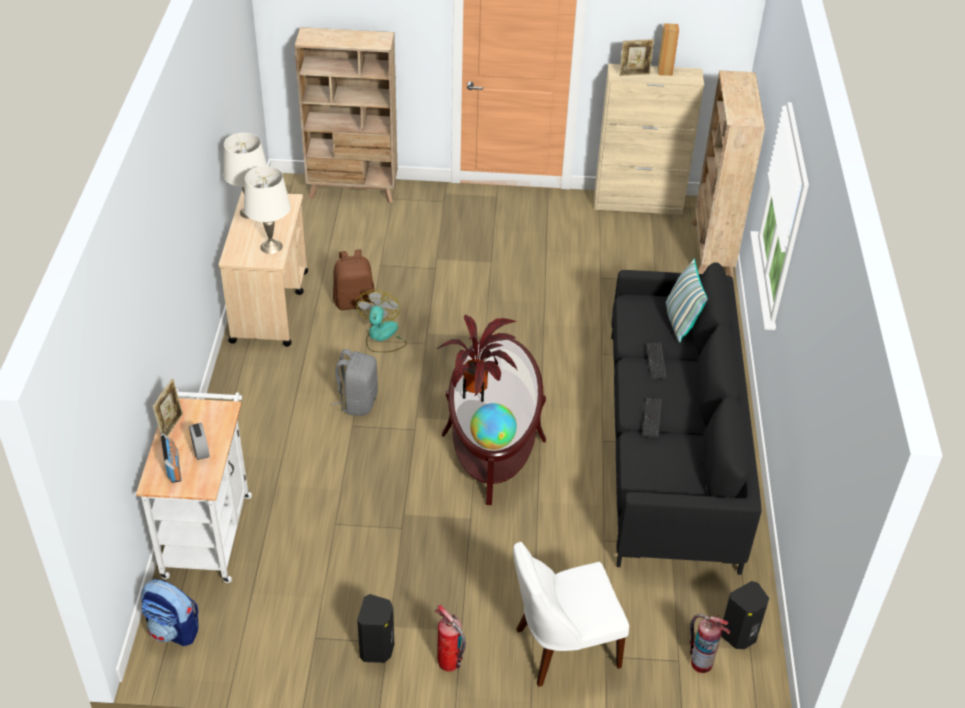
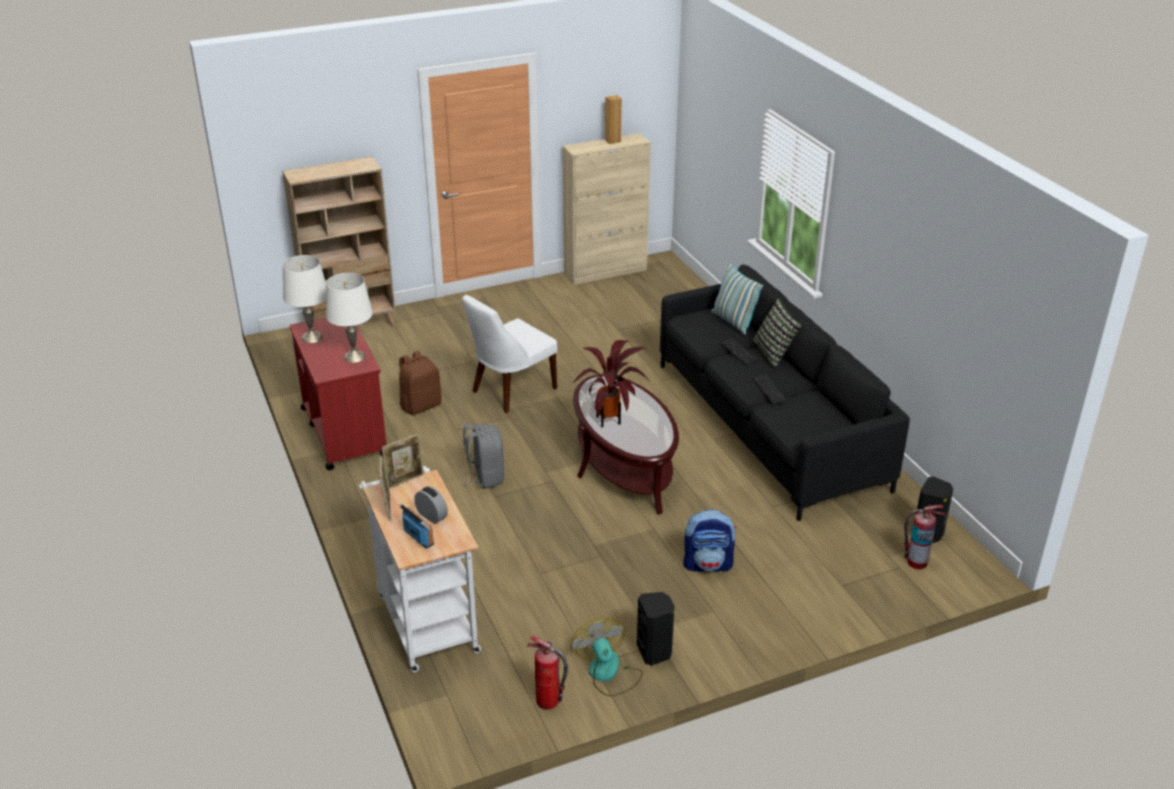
camera: 25 degrees left, 10 degrees down
(174, 630) = (457, 709): backpack -> backpack (708, 564)
(270, 306) = (344, 431): beige cart -> red cart
(382, 336) = (466, 423): fan -> fan (608, 674)
(449, 663) = (723, 638): fire extinguisher -> fire extinguisher (548, 701)
(492, 442) = (653, 449): globe -> none
(562, 648) = (804, 592): white chair -> white chair (510, 391)
(634, 74) = (590, 147): picture frame -> picture frame (405, 480)
(693, 376) = (774, 353): none -> pillow
(712, 251) = (689, 287): beige bookcase -> none

